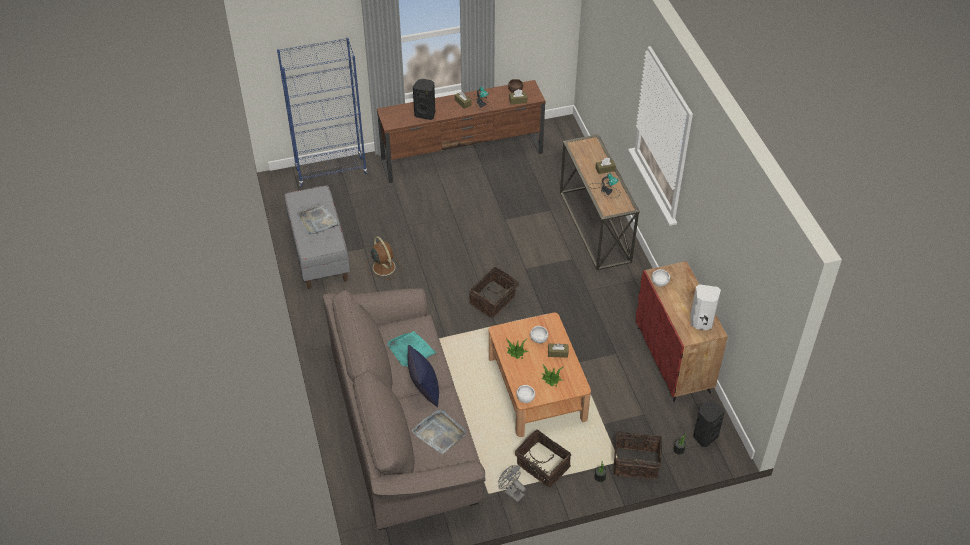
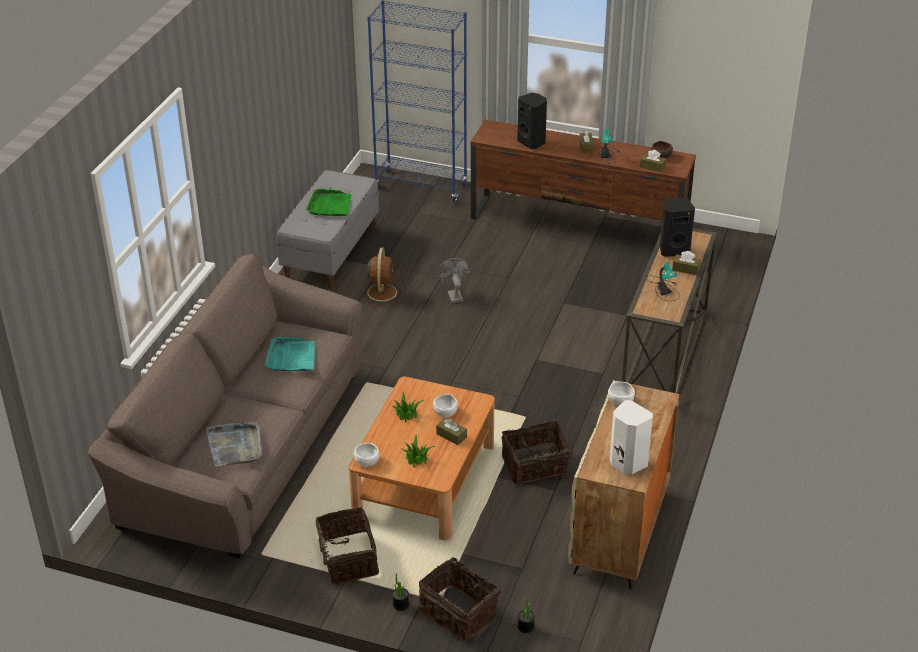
camera: 35 degrees right, 10 degrees down
(317, 221) = (330, 205): grey tray -> green tray
(424, 390) = (265, 400): blue pillow -> none
(493, 301) = (466, 374): basket -> basket (535, 466)
(511, 492) = (286, 567): grey fan -> grey fan (454, 295)
(674, 360) = (620, 531): red cabinet -> beige cabinet
(704, 436) = (574, 629): black speaker -> black speaker (673, 250)

